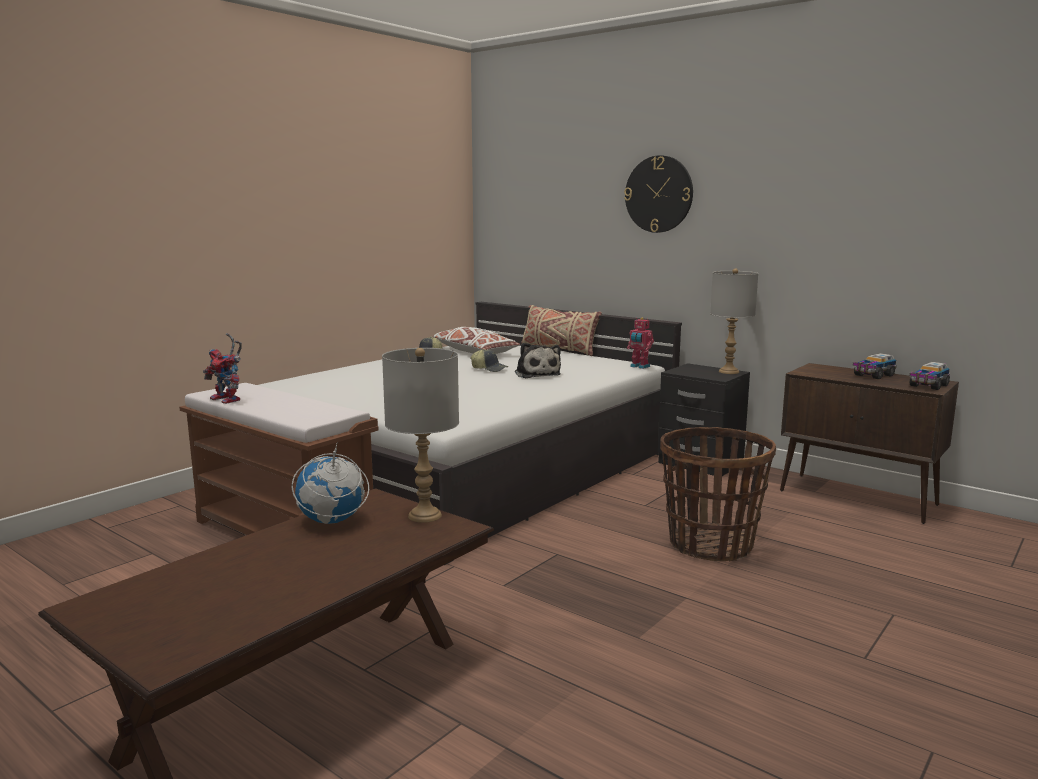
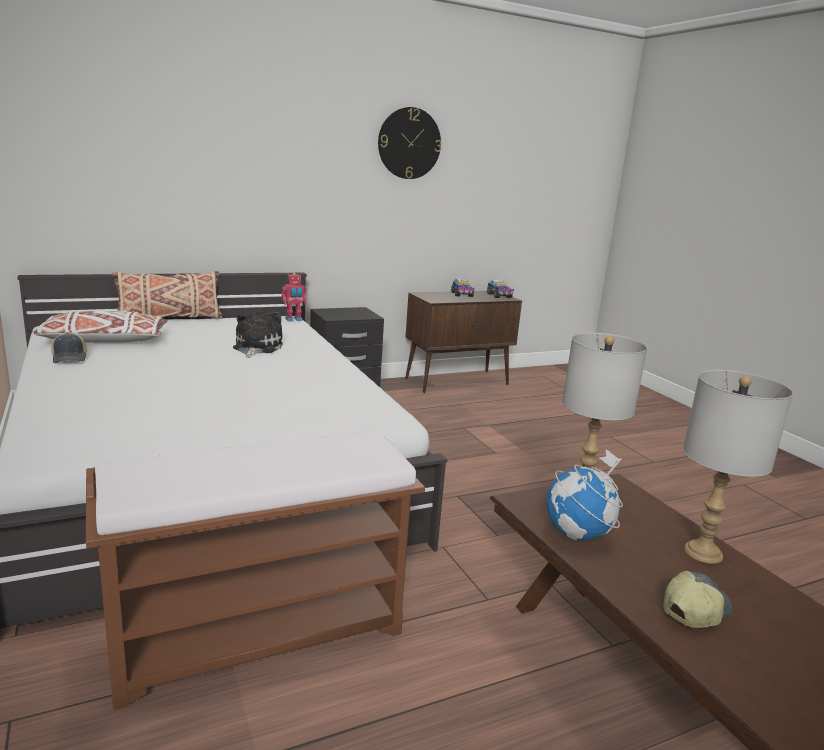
camera: 65 degrees left, 5 degrees up
(229, 400) = (201, 488): toy robot -> none
(489, 369) = (201, 354): cap -> cap (694, 609)
(536, 374) = (256, 348): plush toy -> plush toy turned 90 degrees counterclockwise
(659, 194) = (271, 148): wall clock -> wall clock (409, 143)
(710, 544) = (487, 442): basket -> none
(728, 371) = (357, 310): grey table lamp -> grey table lamp (702, 553)

